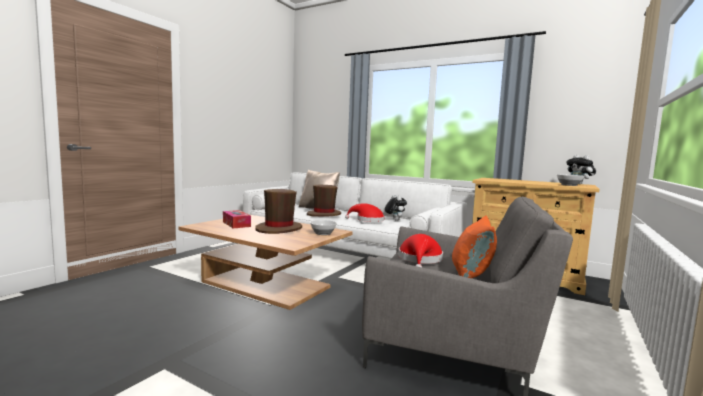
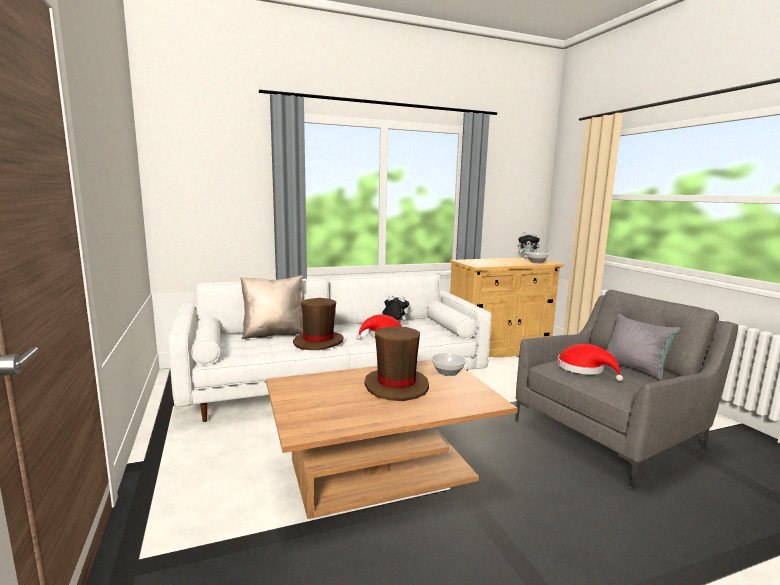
camera: 50 degrees left, 5 degrees up
(236, 224) = (332, 402): tissue box -> none
(471, 274) = (635, 368): orange pillow -> grey pillow

